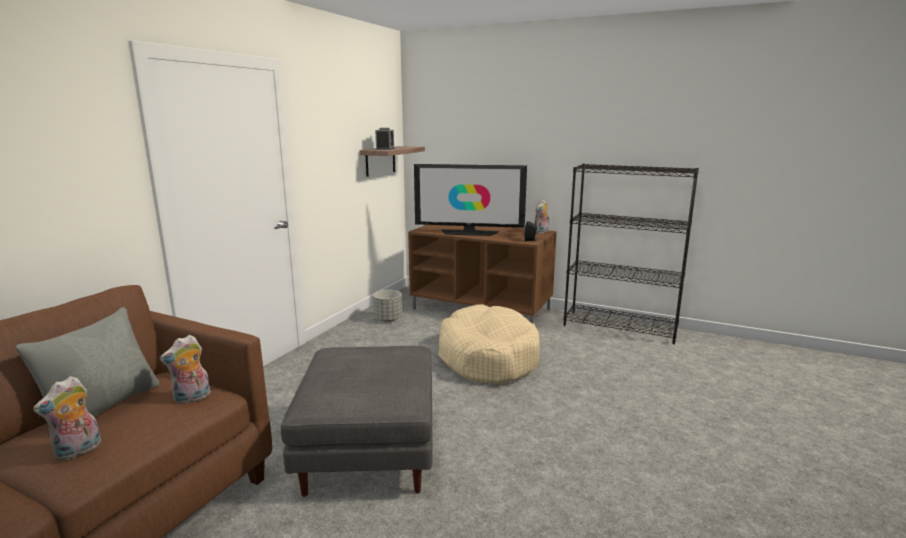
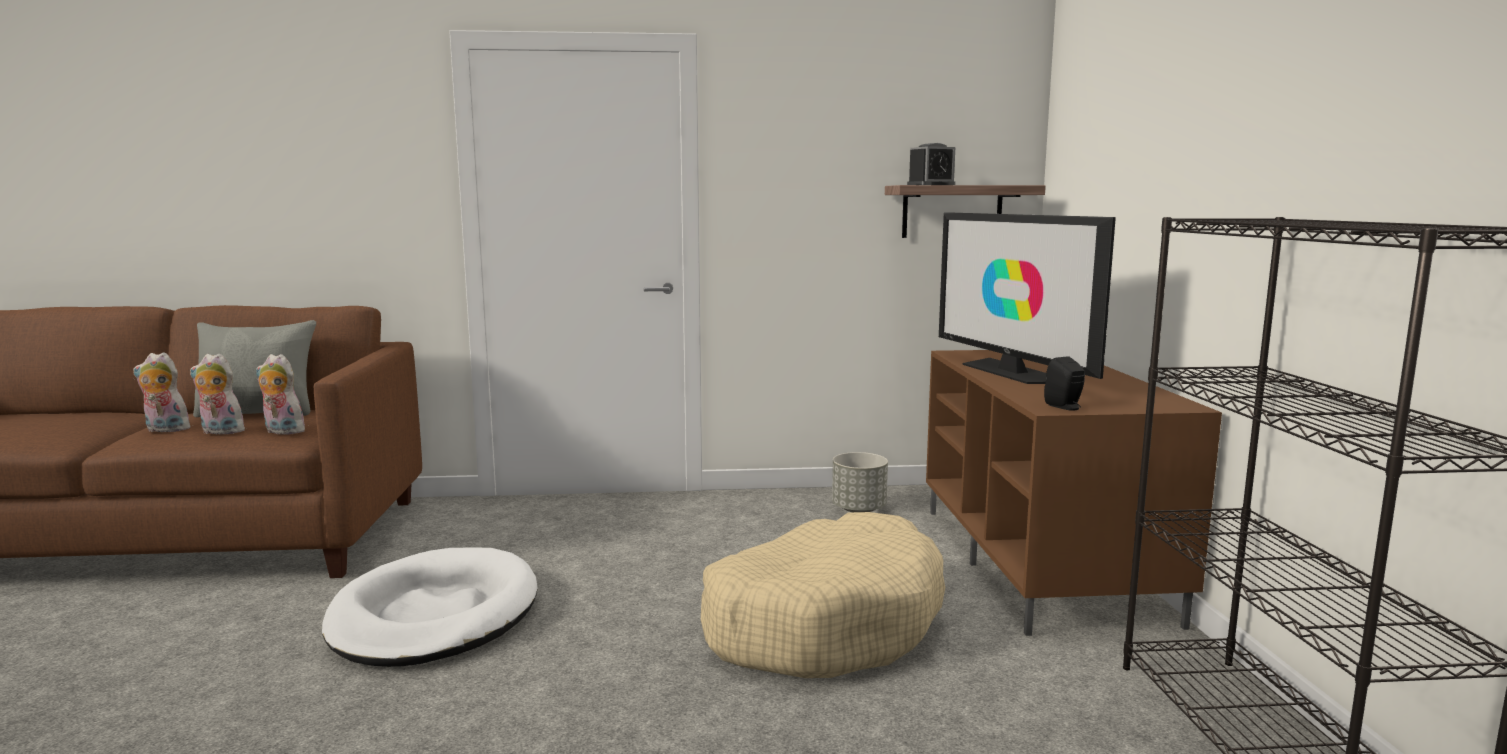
camera: 60 degrees right, 5 degrees down
(370, 449) = (434, 615): grey ottoman -> white dog bed
(541, 232) = (1164, 405): plush toy -> plush toy (219, 432)

